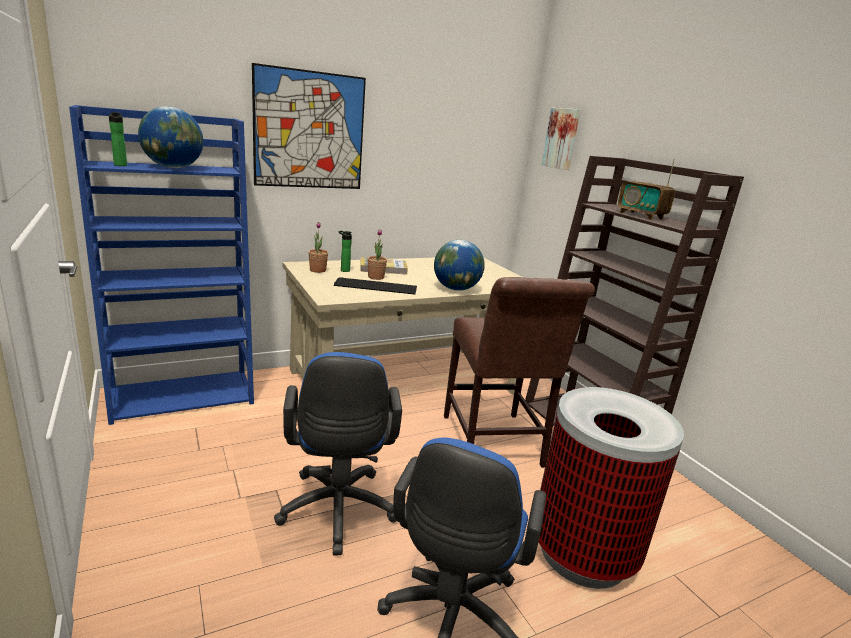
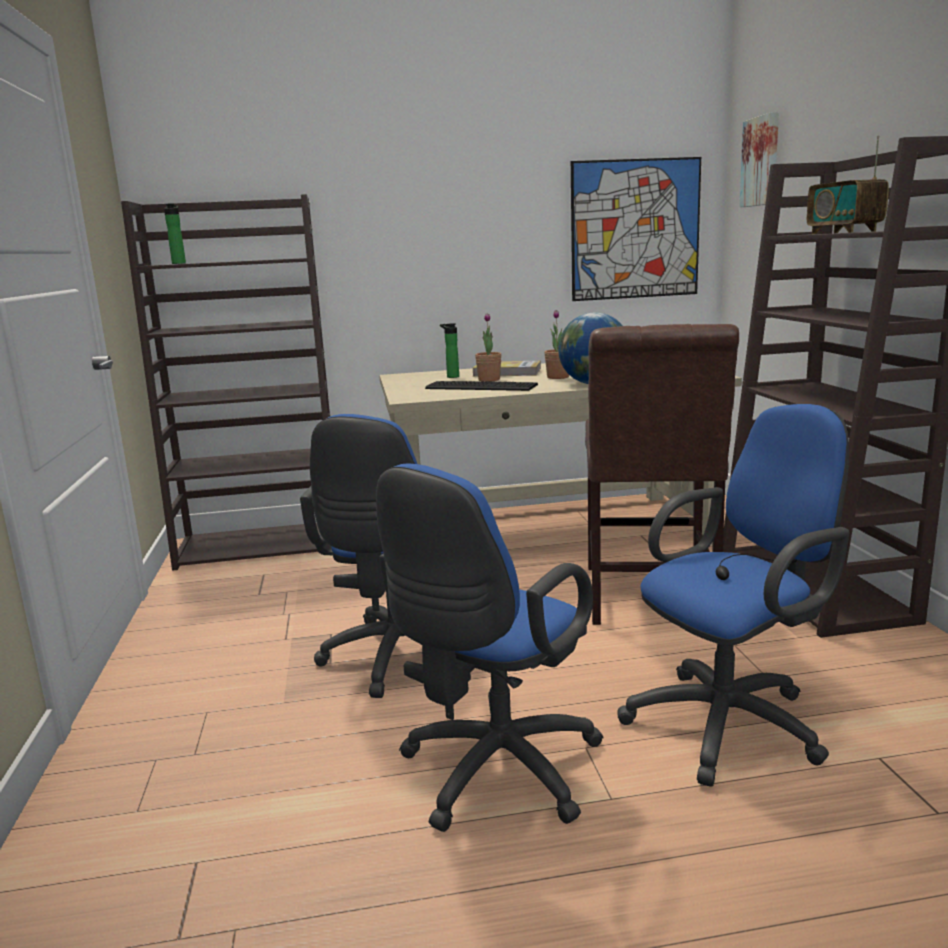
camera: 20 degrees right, 5 degrees down
(173, 168) = (235, 261): globe -> none
(184, 396) = (263, 545): blue bookcase -> brown bookcase
(309, 131) = (401, 203): picture -> picture (635, 229)
(318, 270) = (417, 378): potted plant -> potted plant (558, 377)
(583, 553) = (732, 722): trash can -> blue office chair

